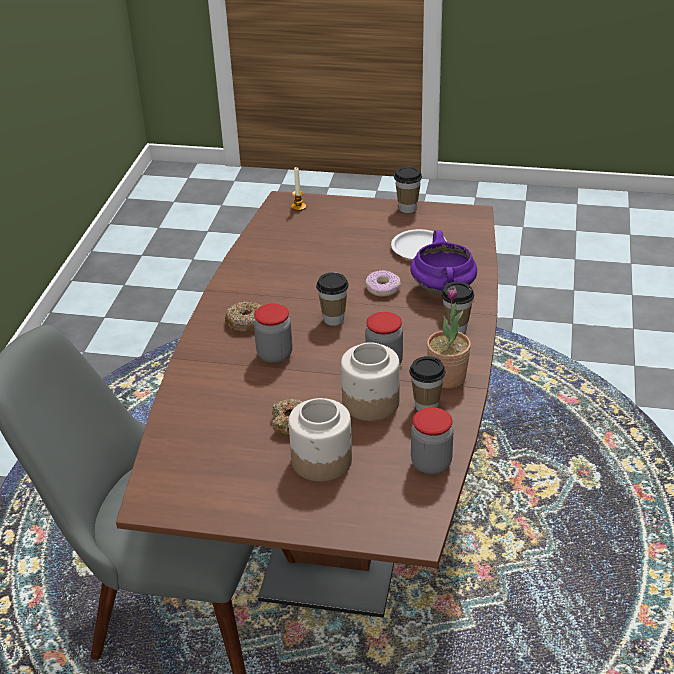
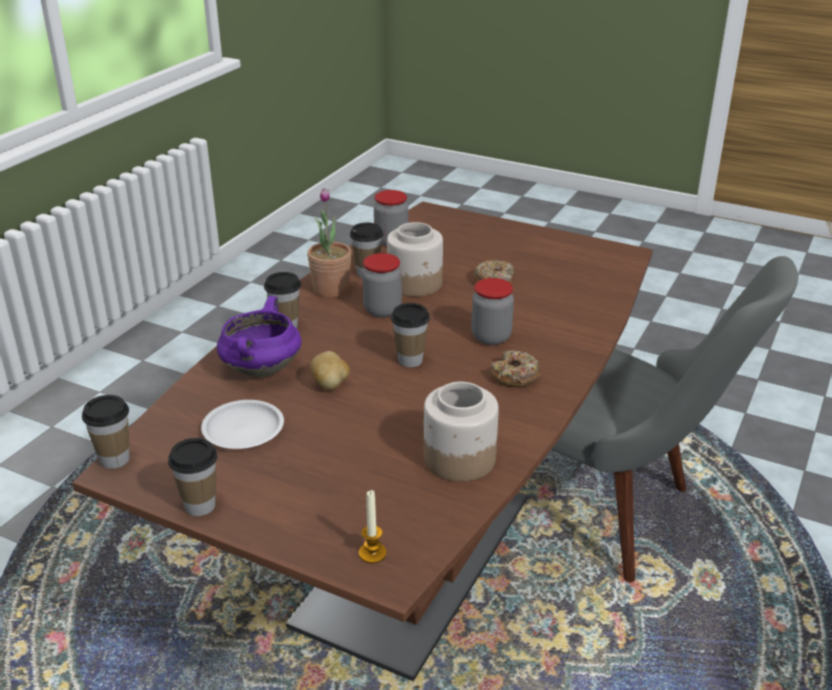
camera: 165 degrees left, 5 degrees down
(322, 460) = (477, 255): jar -> jar (458, 459)
(383, 288) = (330, 385): donut -> potato
(481, 219) = (115, 459): none -> cup

